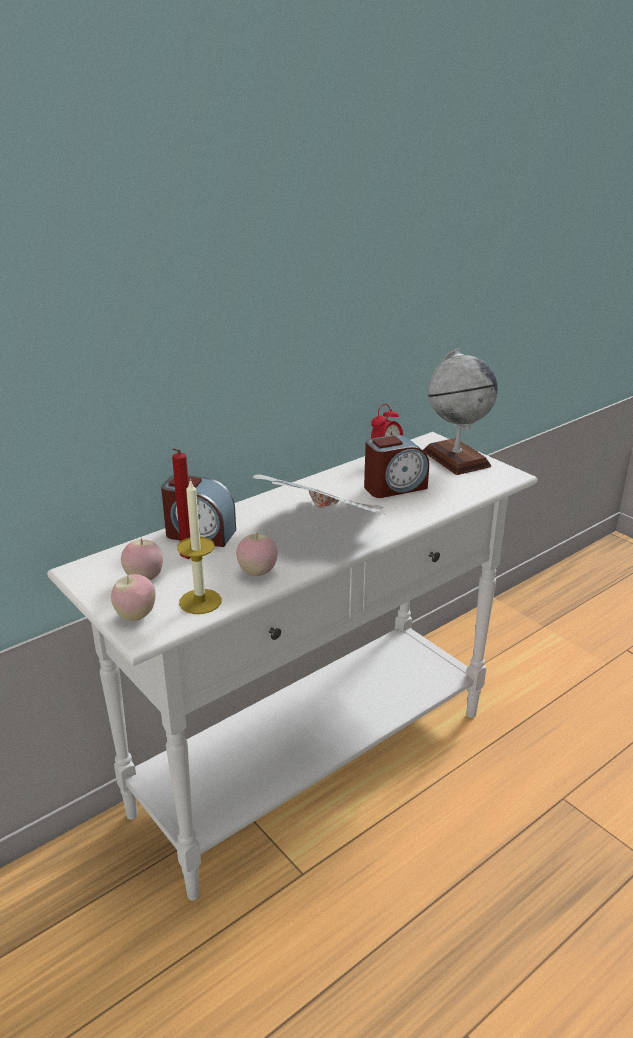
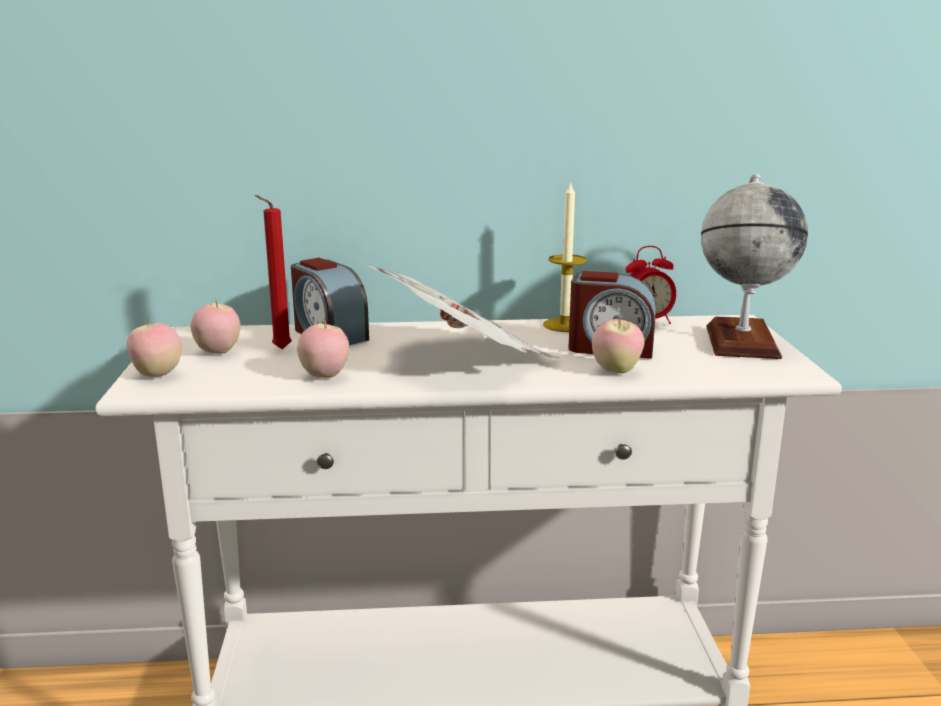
camera: 35 degrees right, 10 degrees down
(200, 601) = (229, 381): candle -> candle (565, 325)
(421, 506) = (616, 370): none -> apple

